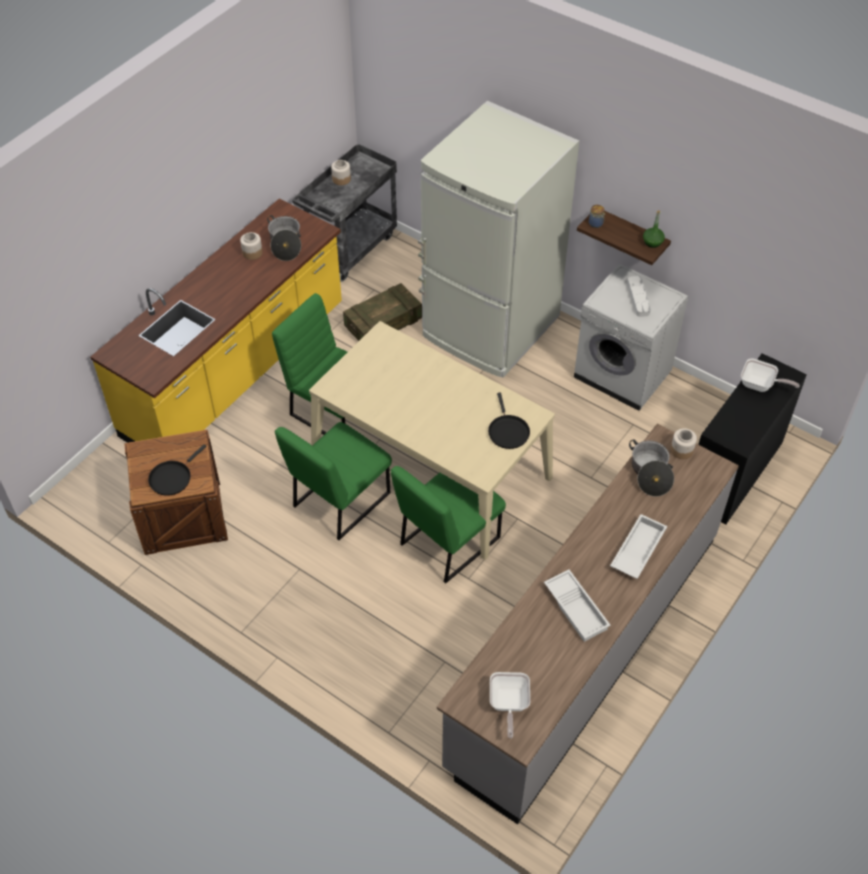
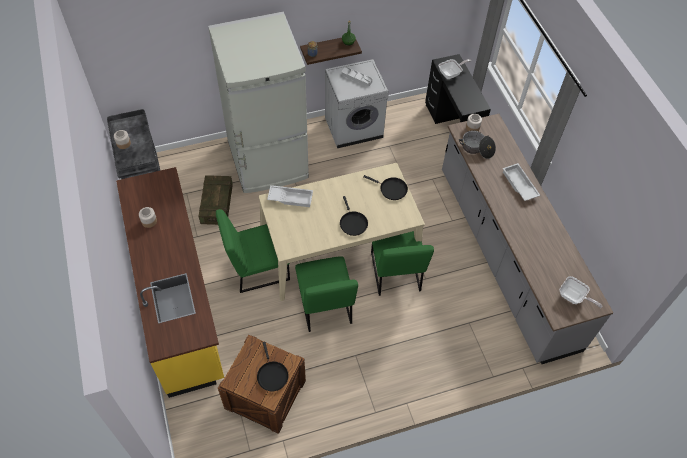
camera: 55 degrees left, 5 degrees up
(285, 244) = (160, 200): cooking pot -> none
(422, 423) = (352, 223): none -> black frying pan
(577, 608) = (536, 231): white tray -> white tray (291, 197)

